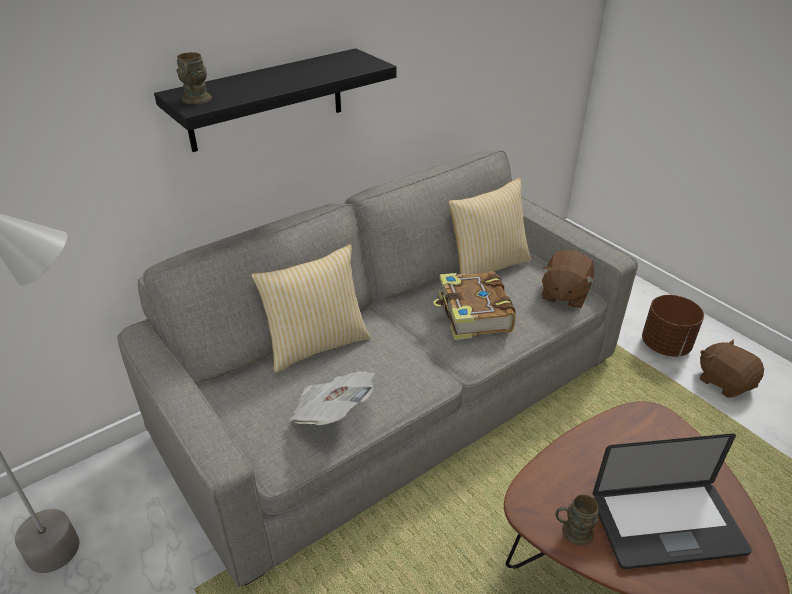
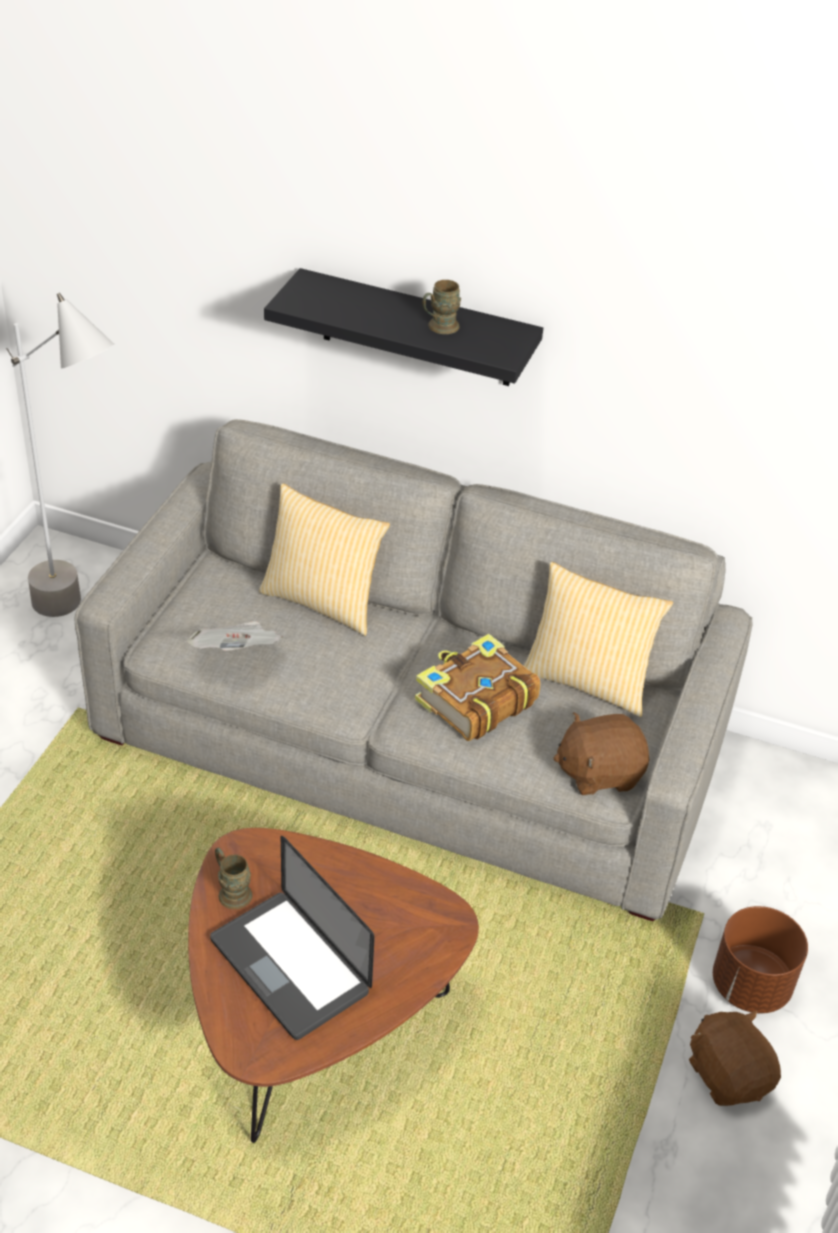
camera: 55 degrees right, 5 degrees up
(196, 101) = (302, 297): brown mug -> brown mug (438, 327)
(724, 382) = (728, 1074): brown plush toy -> brown plush toy turned 45 degrees counterclockwise

